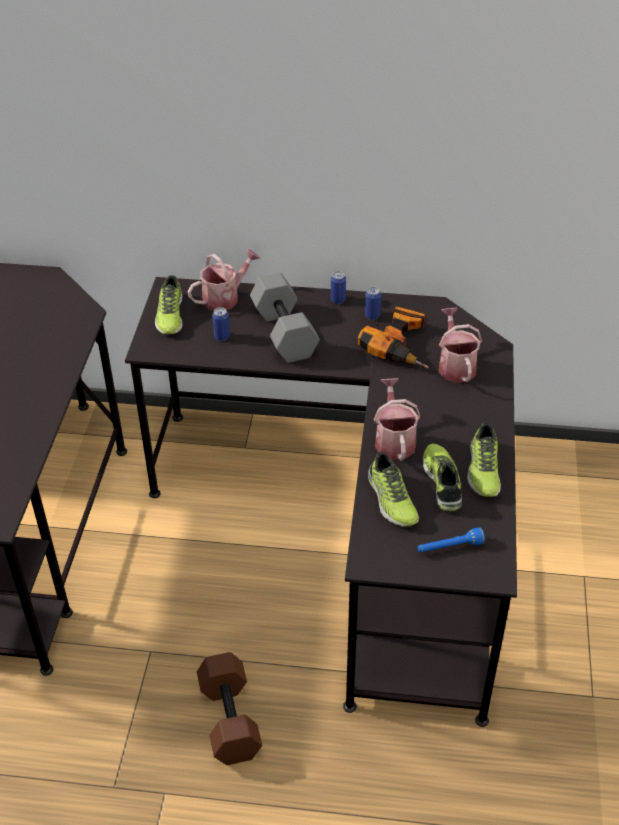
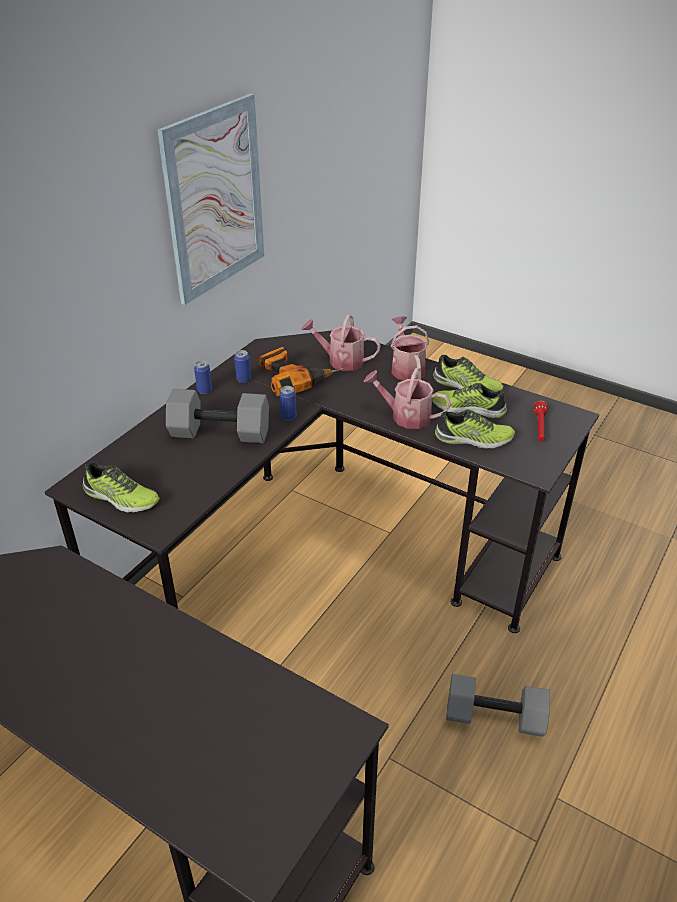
camera: 65 degrees left, 5 degrees down
(222, 336) = (189, 472): can -> can (288, 416)
(225, 297) = (131, 453): watering can -> watering can (406, 368)
(228, 718) = (493, 718): brown dumbbell -> grey dumbbell
(424, 143) = (215, 199): none -> picture
(449, 547) = (539, 427): blue flashlight -> red flashlight

